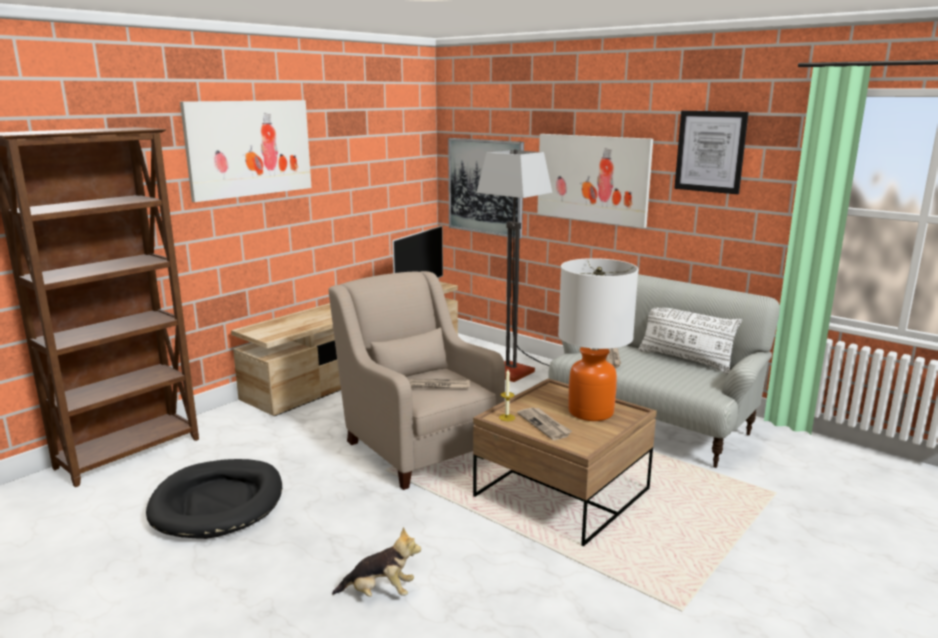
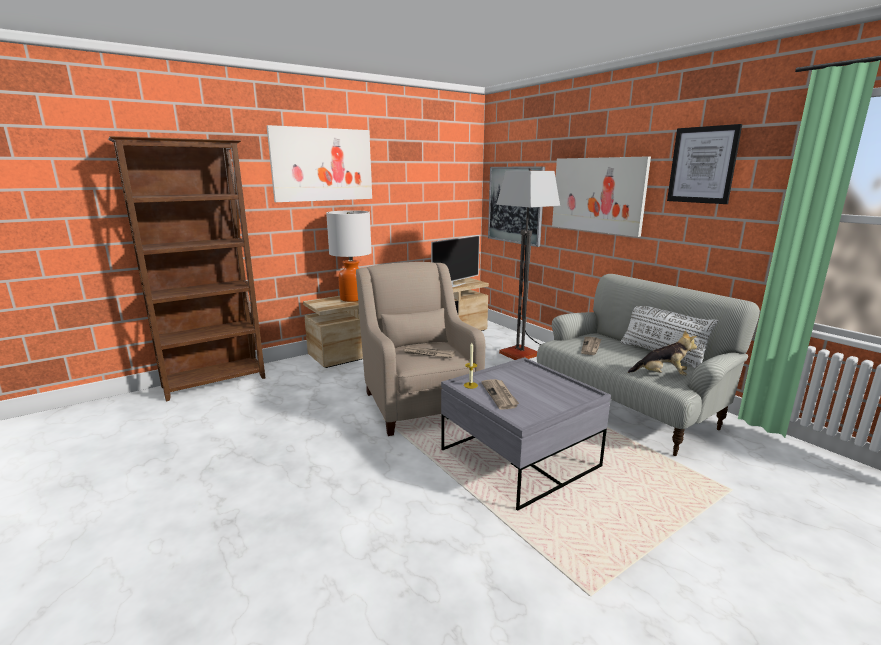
camera: 15 degrees right, 0 degrees up
(218, 503) = (249, 426): black dog bed -> none
(380, 593) = (323, 521): plush toy -> plush toy (661, 375)
(562, 493) = (519, 458): brown coffee table -> grey coffee table
(591, 412) = (548, 389): table lamp -> table lamp (353, 299)

